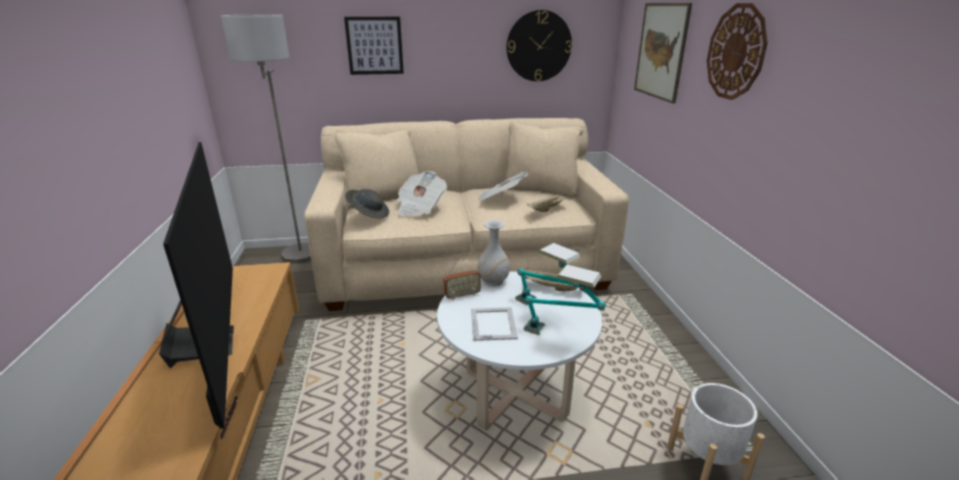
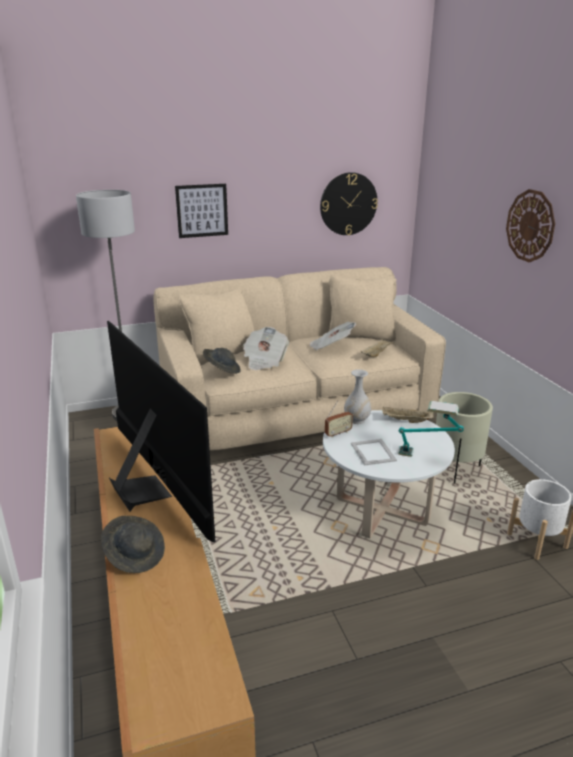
camera: 10 degrees left, 0 degrees up
(129, 431) = (135, 555): none -> grey hat
(545, 309) = (407, 438): table lamp -> none
(623, 351) = (456, 469): none -> beige planter
(661, 51) = (462, 213): picture -> none

